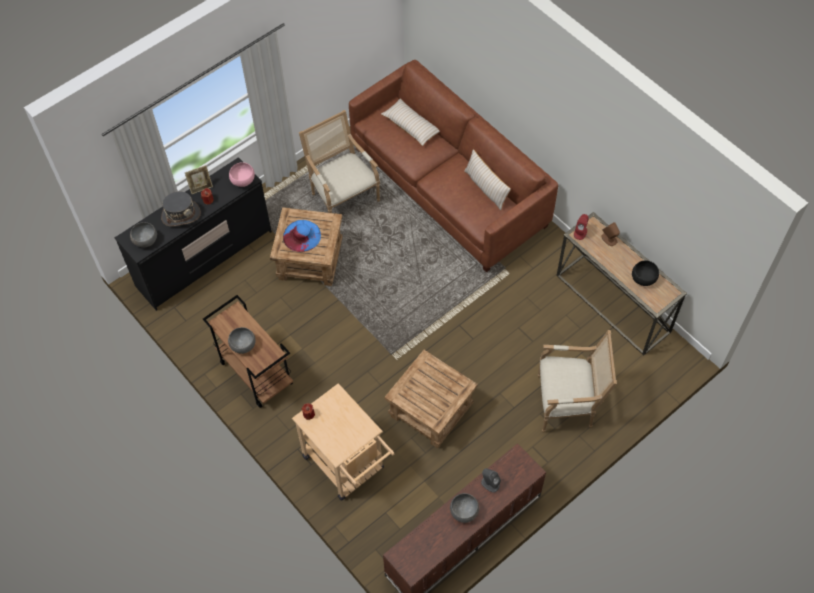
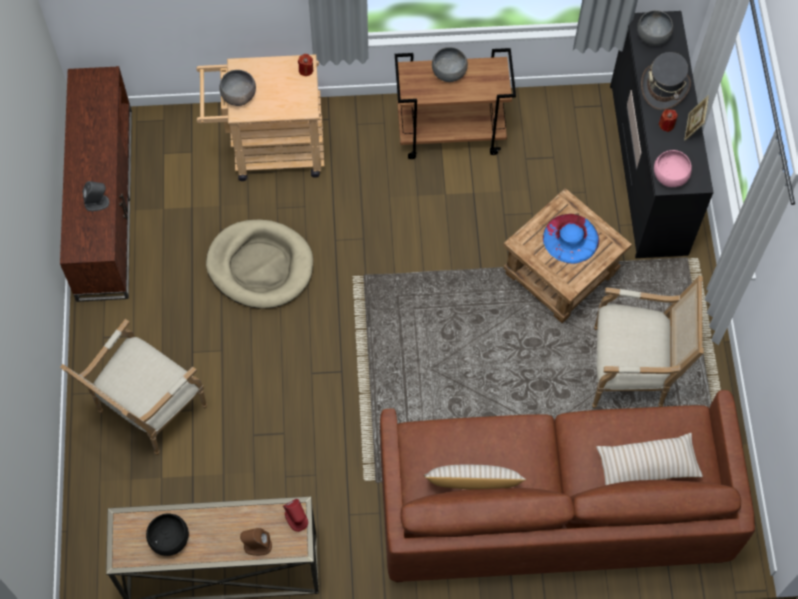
camera: 125 degrees right, 5 degrees up
(431, 412) = (260, 266): brown side table -> beige dog bed
(464, 511) = (92, 160): grey bowl -> grey bowl (238, 95)

